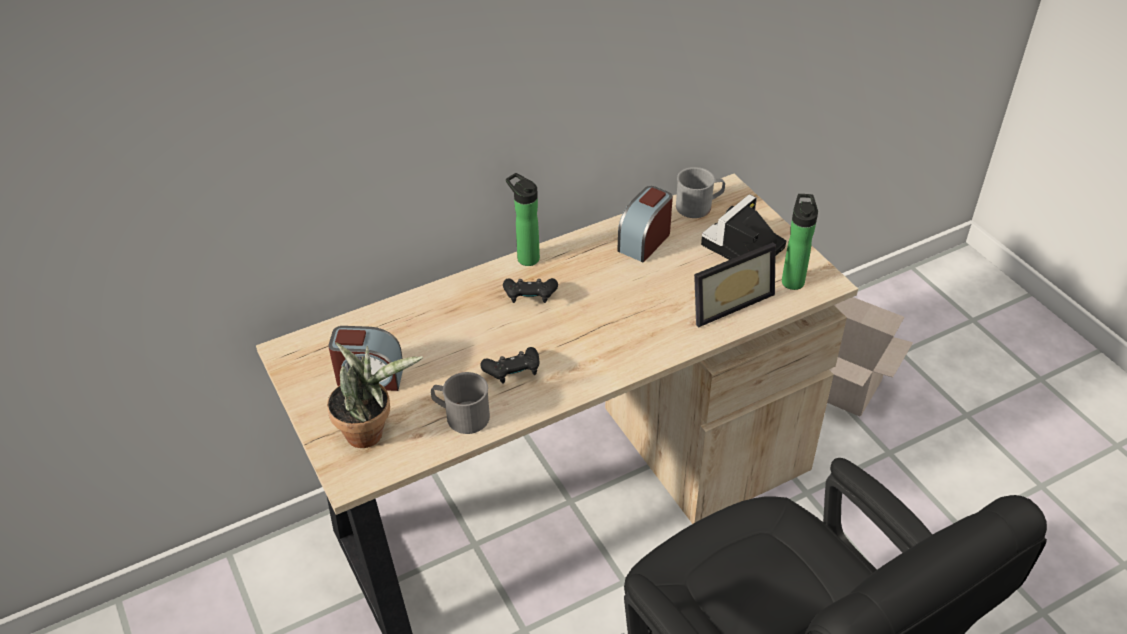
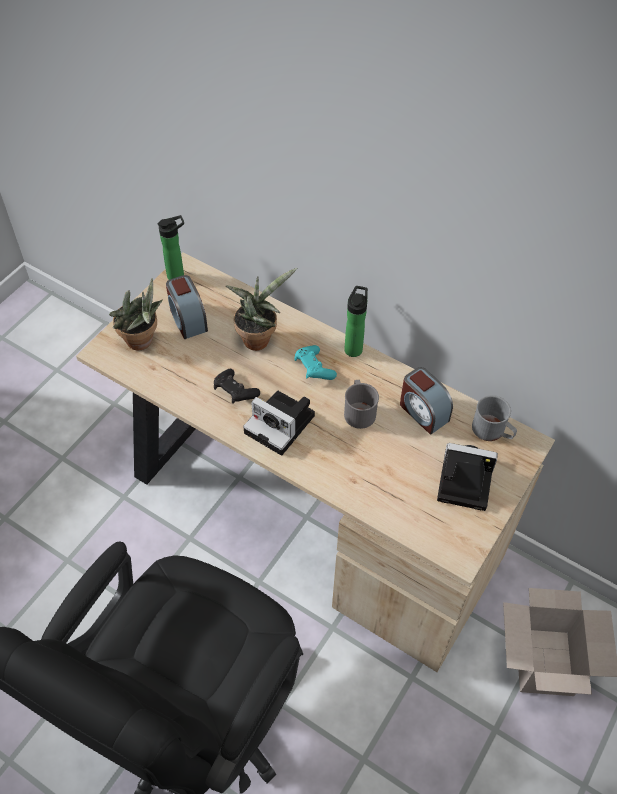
camera: 60 degrees right, 10 degrees up
(450, 325) = (258, 337): none -> potted plant
(461, 416) = (181, 382): grey mug -> grey mug (359, 410)
(530, 298) = (314, 369): black game controller -> turquoise game controller
(587, 350) = (282, 425): none -> camera
(644, 241) = (423, 412): alarm clock -> alarm clock turned 135 degrees counterclockwise
(727, 301) = (391, 492): picture frame -> none
(792, 279) = (447, 530): bottle -> bottle (178, 275)

